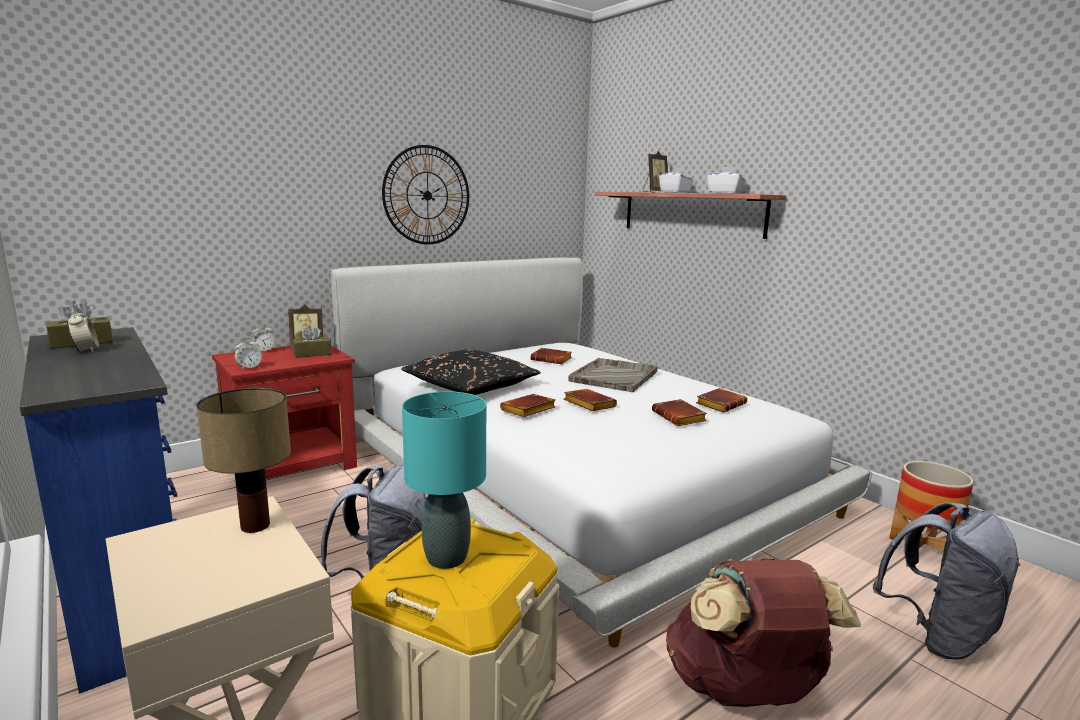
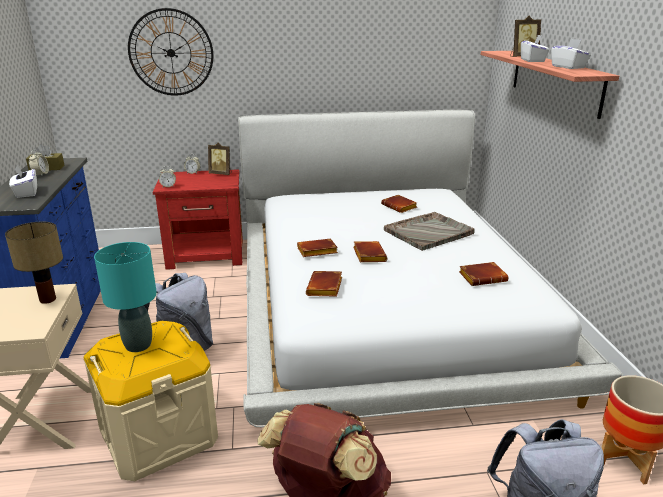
camera: 30 degrees right, 10 degrees up
(102, 371) = (26, 193): none -> white tissue box
(312, 354) = (217, 180): brown tissue box -> none
(427, 195) = (325, 55): wall clock -> wall clock (171, 53)
(471, 385) = (306, 222): black pillow -> none
(680, 418) = (426, 283): brown book -> brown book (325, 288)

